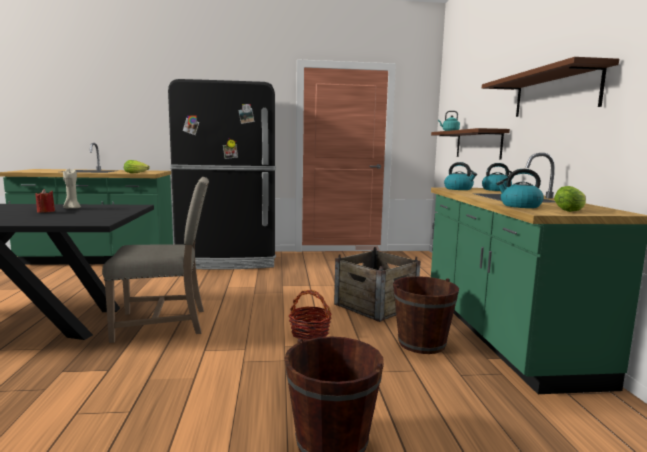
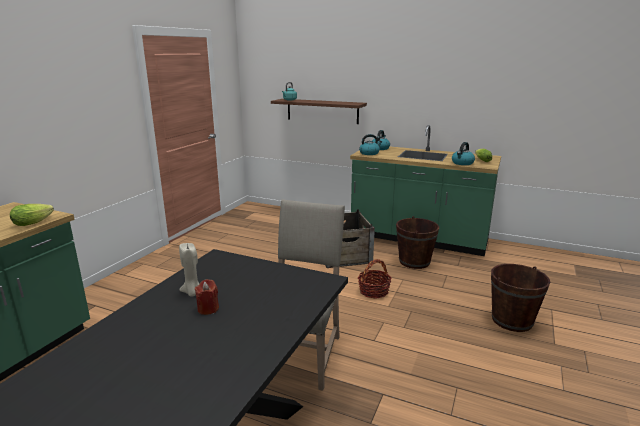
camera: 60 degrees left, 10 degrees up
(228, 260) = (140, 285): black fridge -> none
(555, 93) = (416, 84): brown shelf -> none

